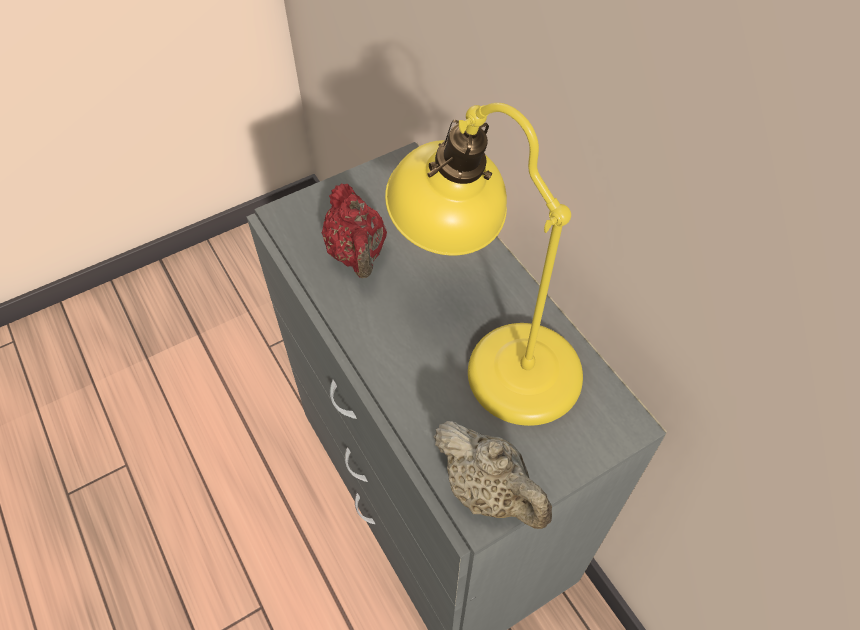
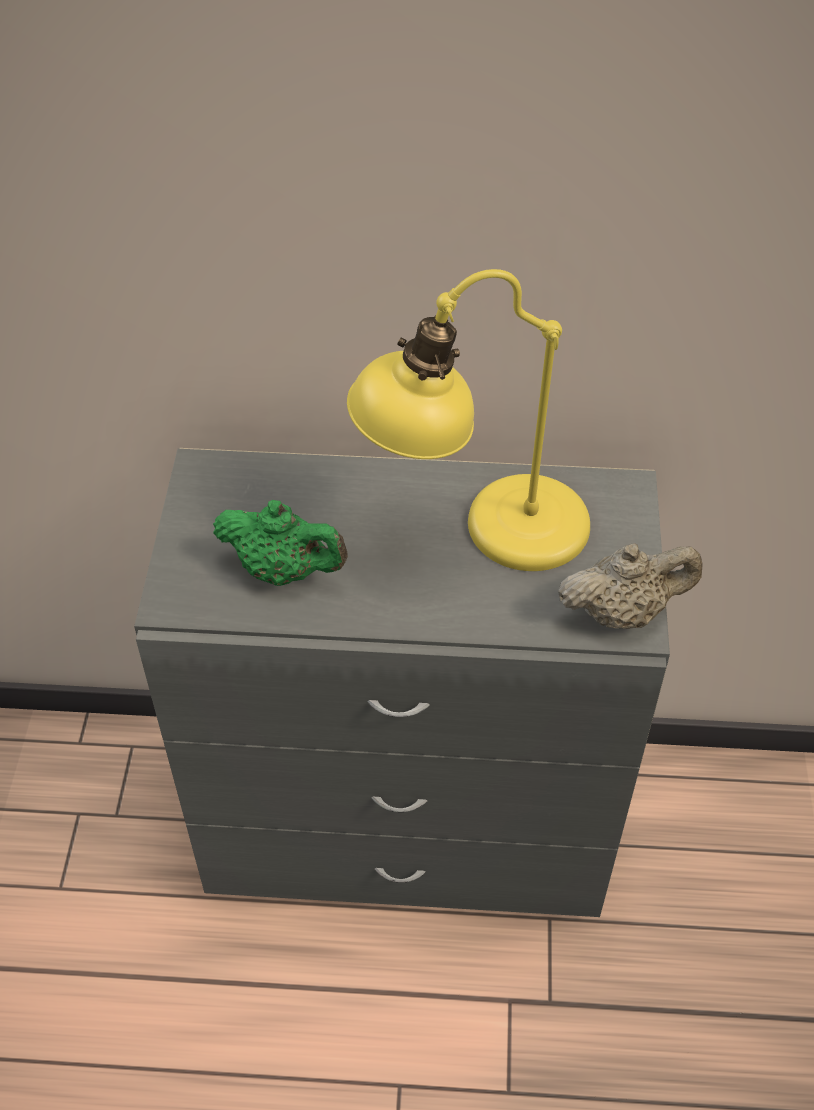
camera: 55 degrees left, 5 degrees down
(357, 254) = (284, 570): red teapot -> green teapot

